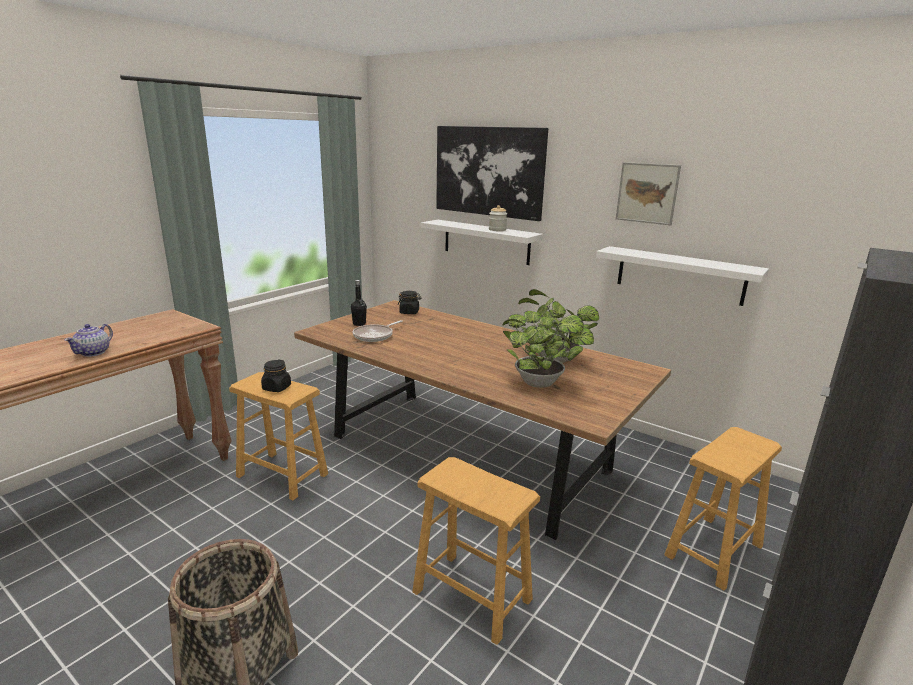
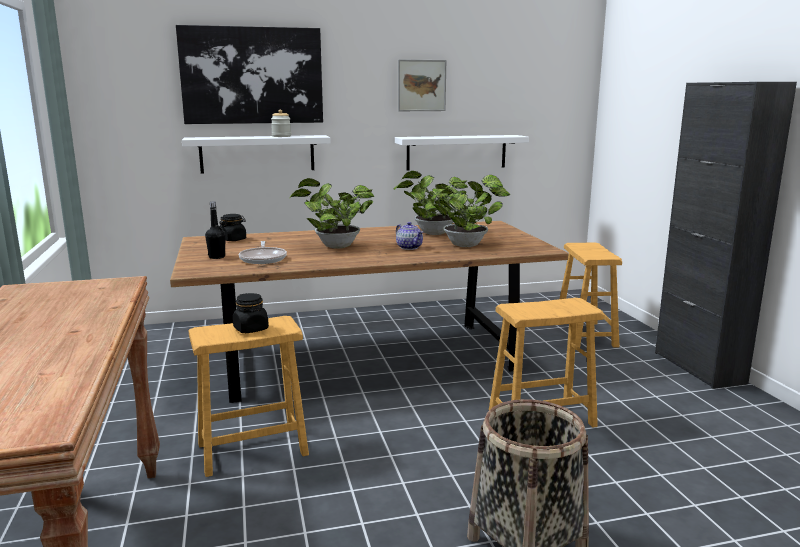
camera: 50 degrees left, 5 degrees down
(94, 352) = (84, 330): teapot -> teapot (409, 247)
(443, 342) = (334, 246): none -> potted plant

